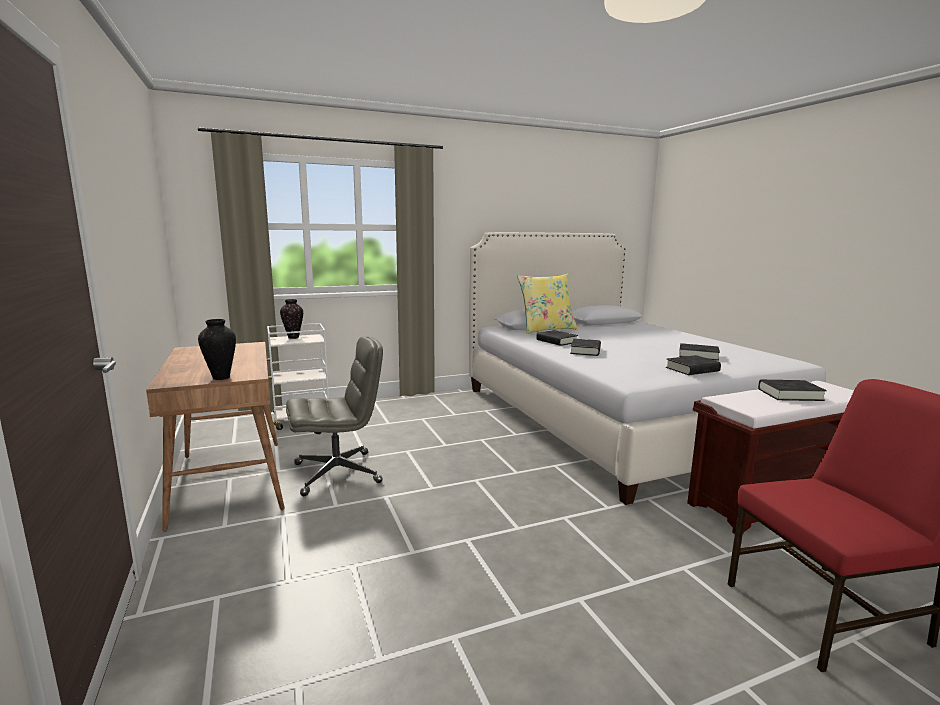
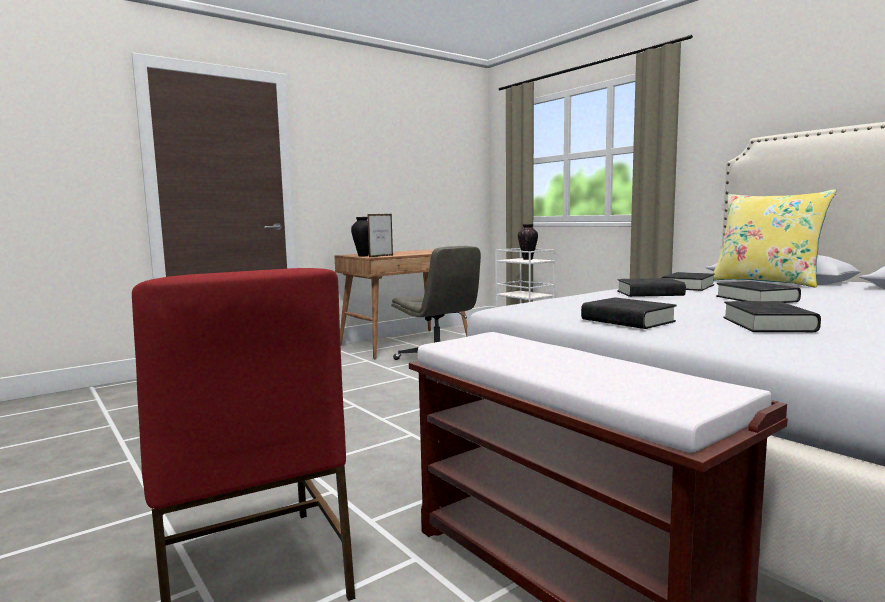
camera: 75 degrees right, 5 degrees down
(254, 372) = (381, 256): none -> picture frame
(790, 394) = (572, 363): black book -> black book (756, 299)

